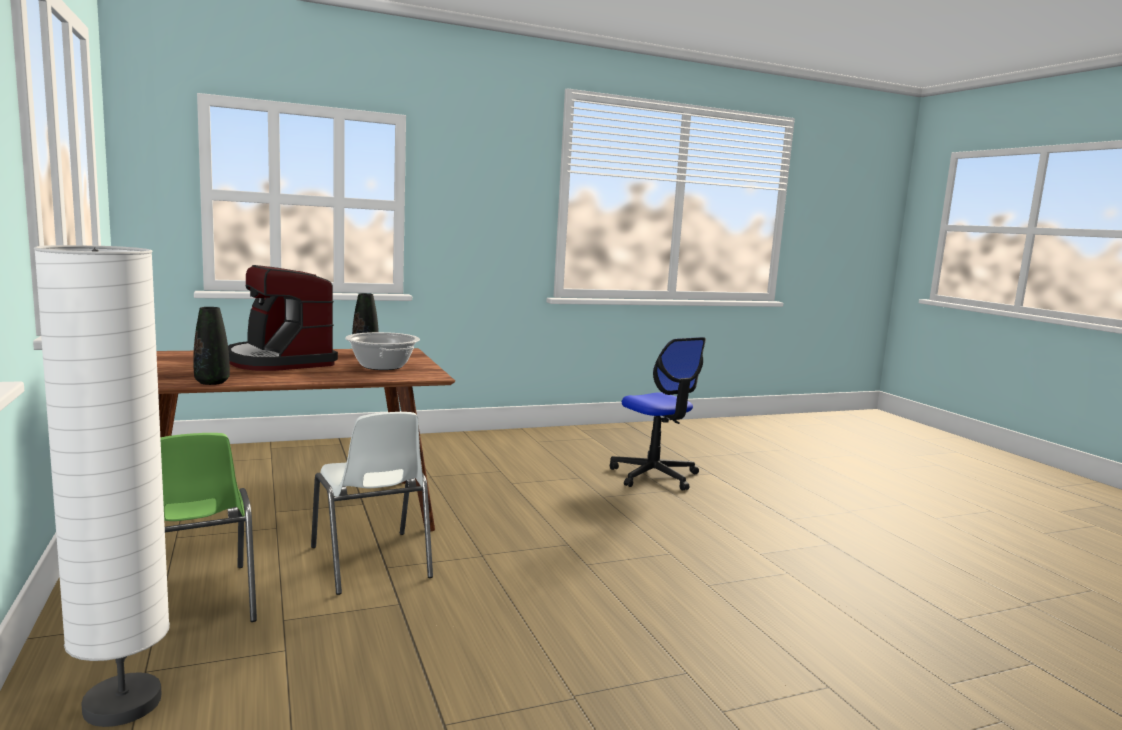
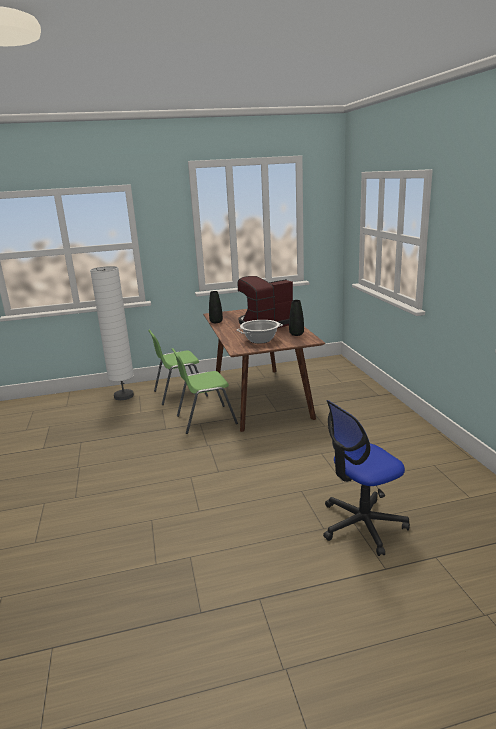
camera: 100 degrees right, 10 degrees up
(371, 563) = (205, 419): white chair -> green chair

